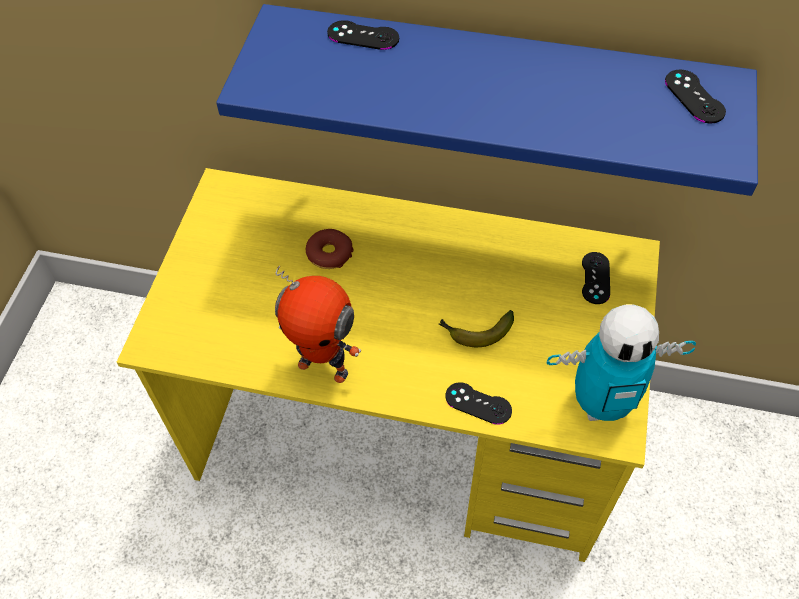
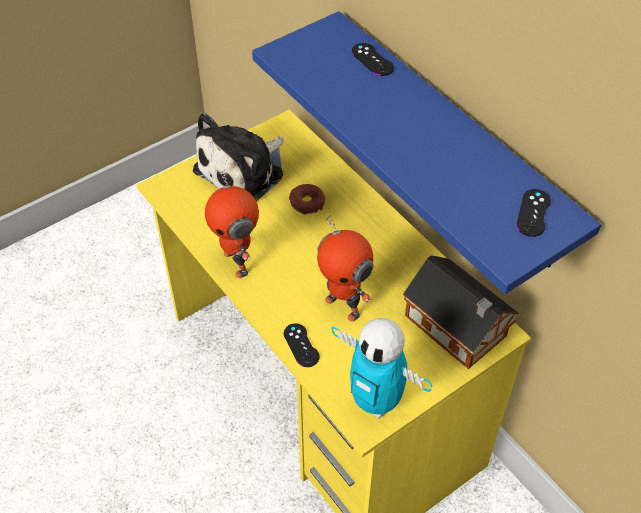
camera: 40 degrees right, 5 degrees down
(227, 265) = (243, 171): none -> plush toy
(475, 332) = (344, 306): banana -> toy robot
(595, 278) = (457, 329): black game controller -> toy house

